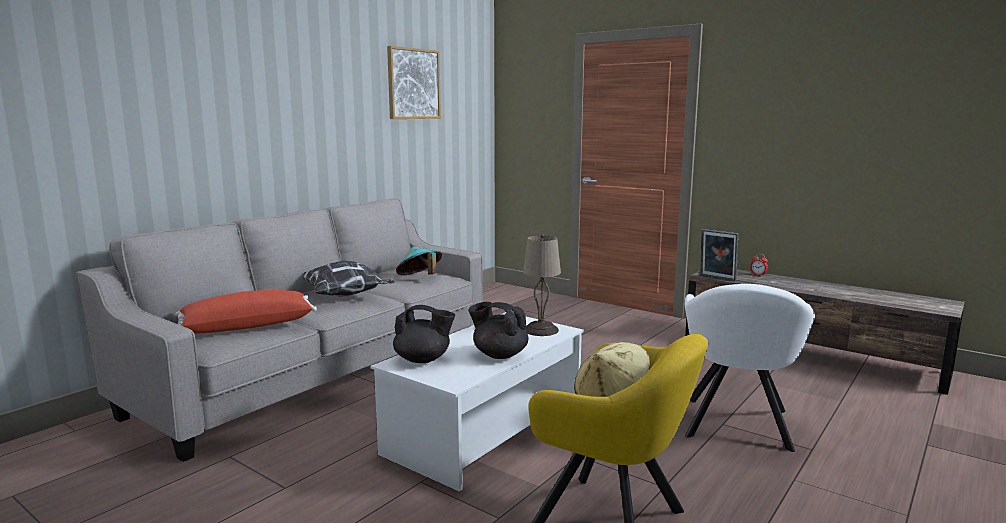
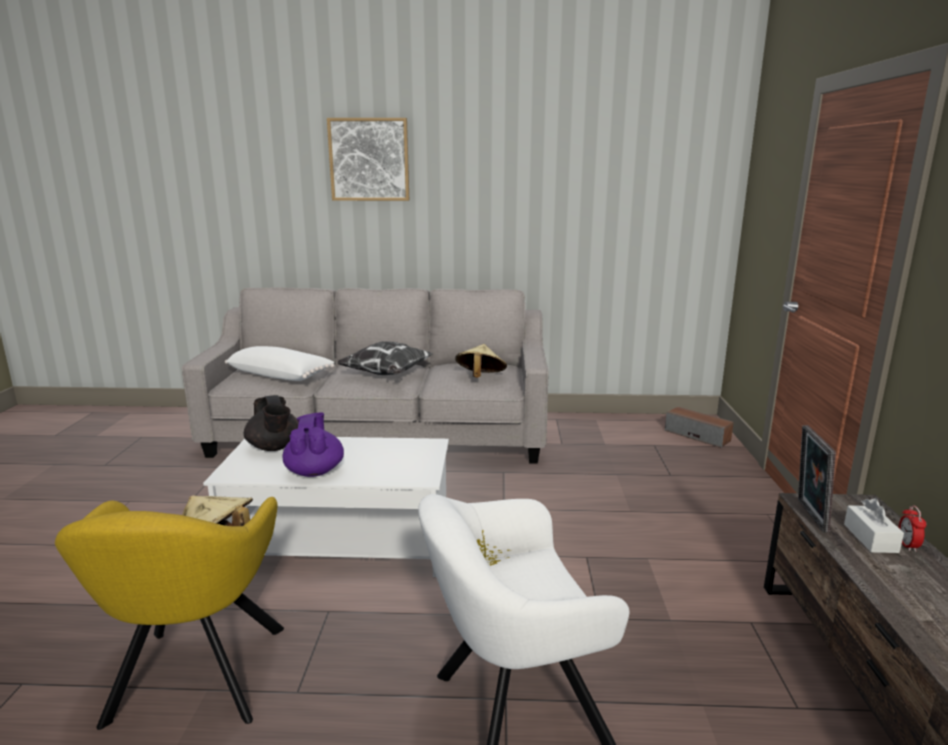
camera: 55 degrees right, 5 degrees up
(248, 326) = (281, 375): red pillow -> white pillow
(413, 84) = (592, 161): picture -> picture (369, 160)
(419, 278) = (480, 378): turquoise hat -> beige hat
(499, 355) = (314, 471): black teapot -> purple teapot
(513, 294) = (697, 435): none -> speaker
(540, 330) = (408, 468): beige table lamp -> none
(747, 277) = (870, 538): none -> white tissue box

